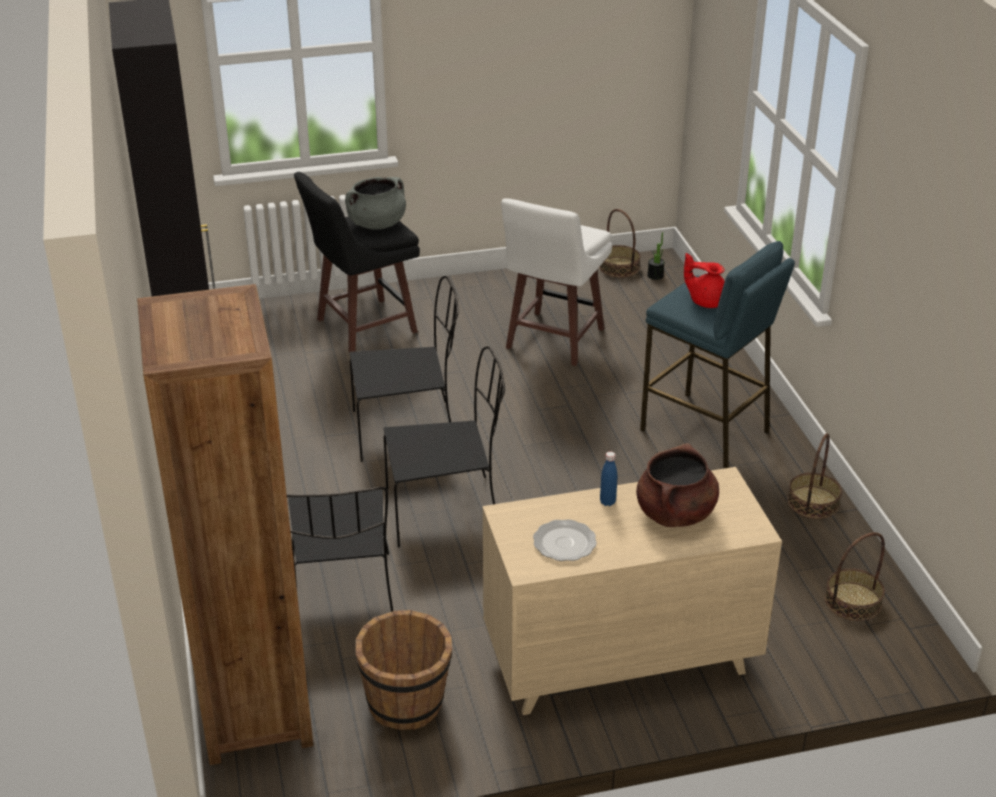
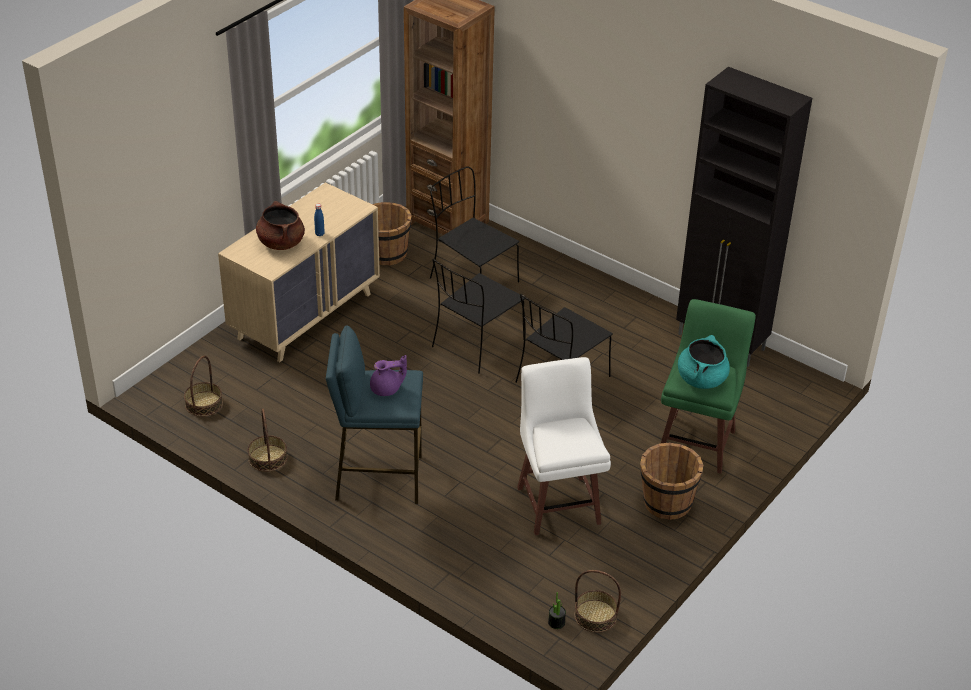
camera: 140 degrees right, 5 degrees up
(363, 326) = (697, 442): black stool -> green stool
(377, 224) = (701, 379): grey cooking pot -> turquoise cooking pot
(459, 302) = (666, 503): none -> brown bucket
(564, 543) = (321, 207): plate -> none
(706, 301) = (387, 389): red teapot -> purple teapot

